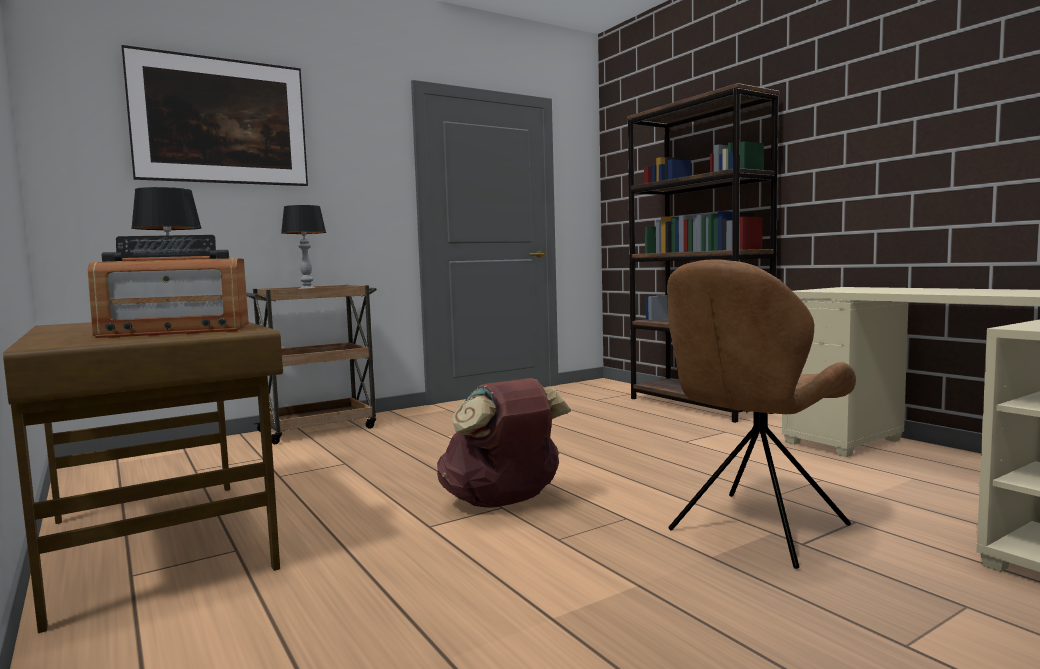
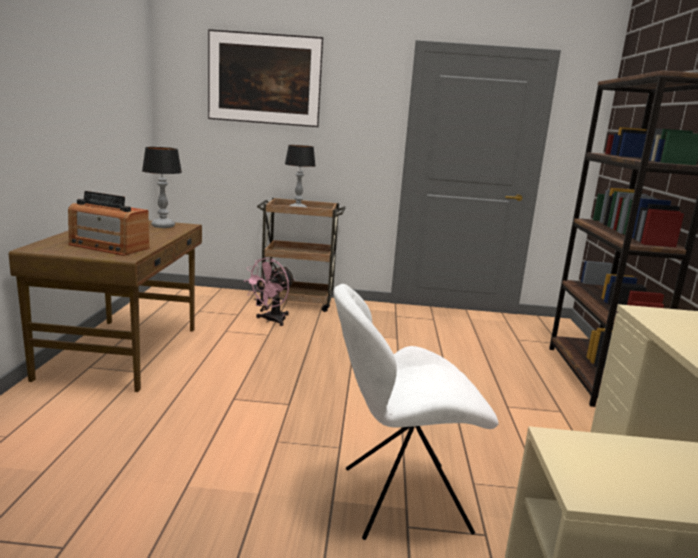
camera: 35 degrees right, 10 degrees up
(321, 451) = (271, 320): none -> pink fan
(503, 502) = (296, 401): brown backpack -> none
(755, 530) = (399, 499): brown chair -> white chair

